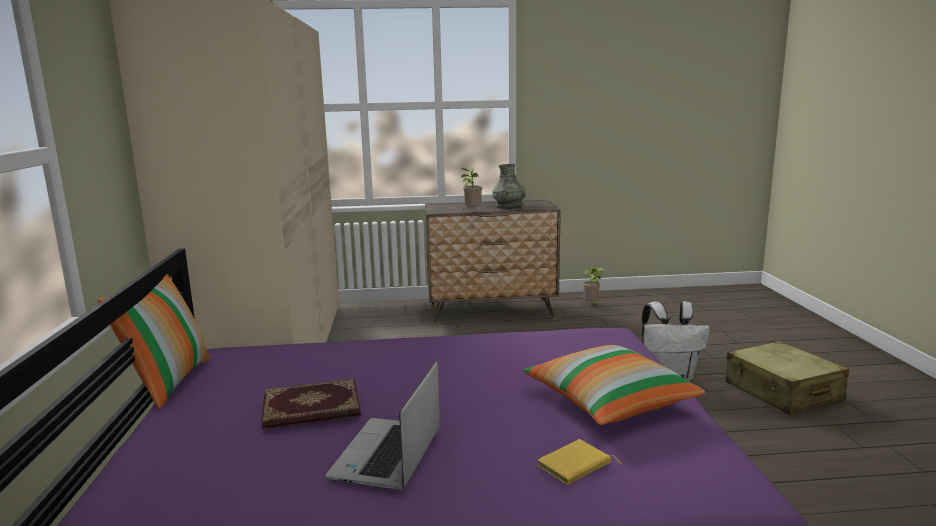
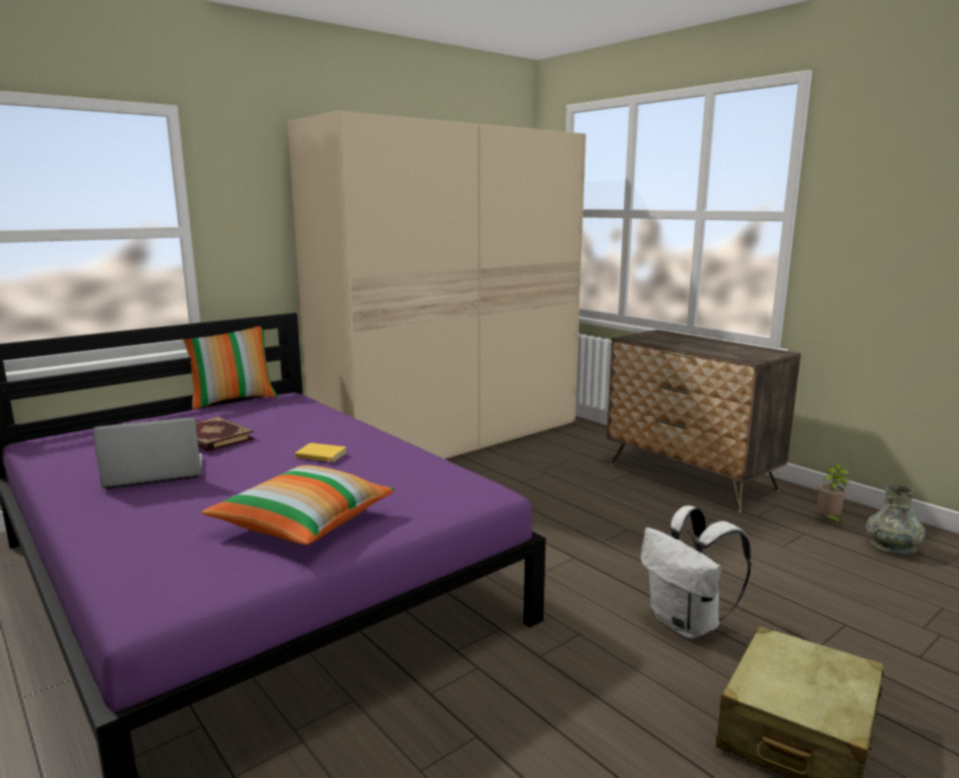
camera: 55 degrees right, 0 degrees up
(472, 211) = (659, 345): potted plant -> none
(509, 206) = (721, 349): grey vase -> grey vase (892, 547)
(575, 466) = (163, 532): yellow book -> yellow book (320, 456)

